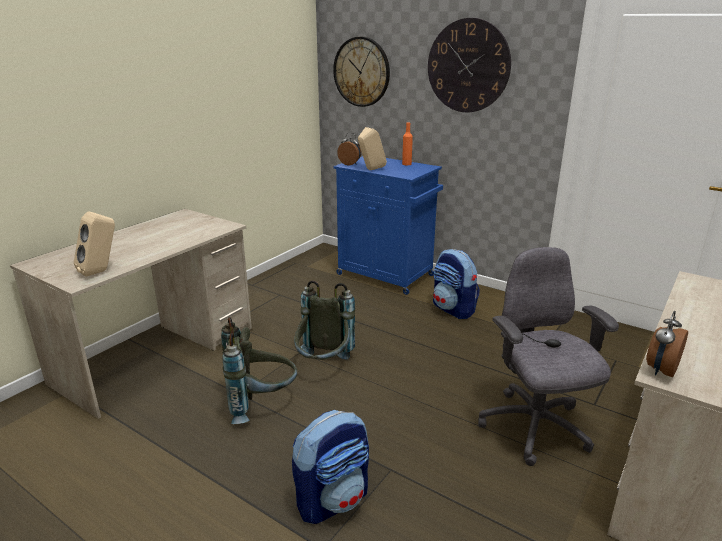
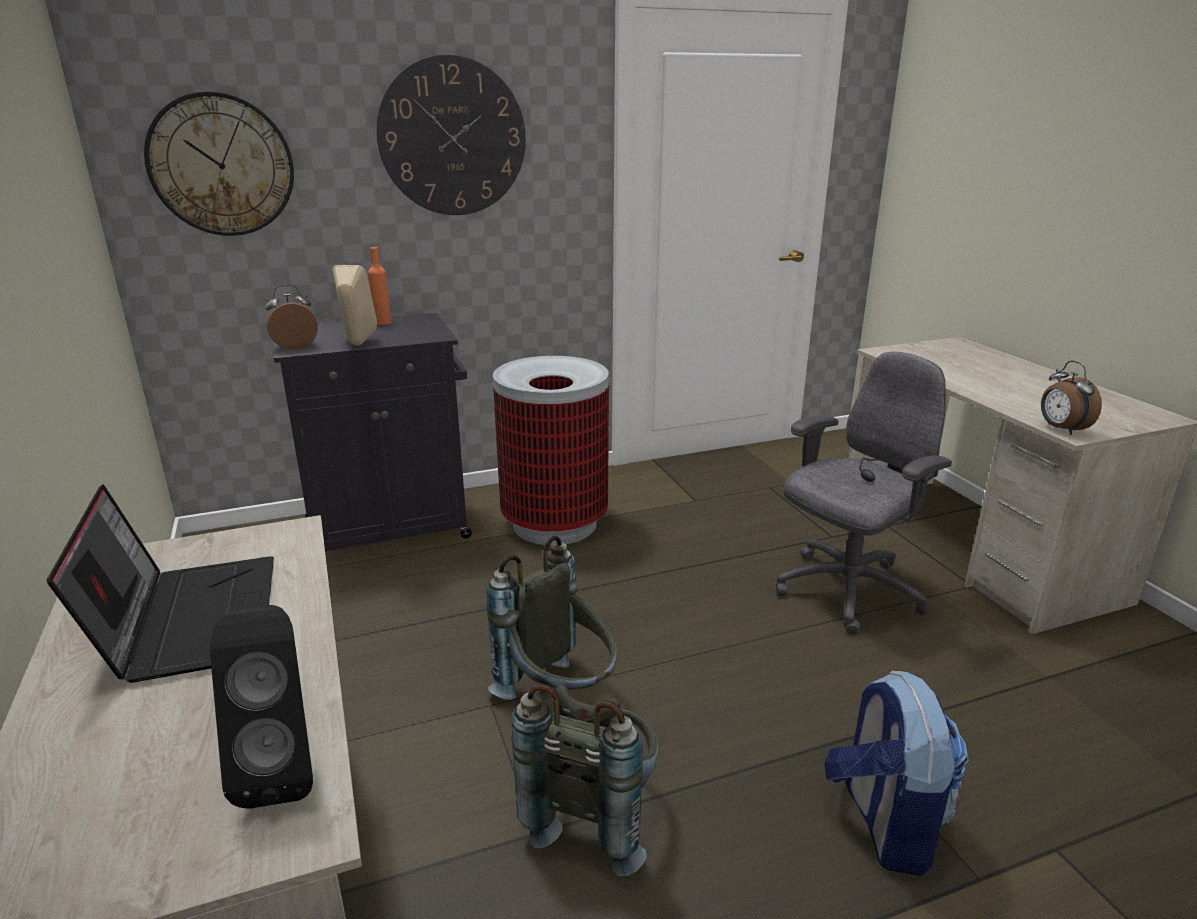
camera: 55 degrees left, 0 degrees up
(101, 271) = (283, 768): beige speaker -> black speaker
(163, 234) = (189, 618): none -> laptop
(387, 275) = (391, 528): blue cabinet -> black cabinet
(453, 309) = (555, 523): backpack -> trash can
(534, 428) = (846, 591): grey office chair -> grey office chair turned 120 degrees clockwise

